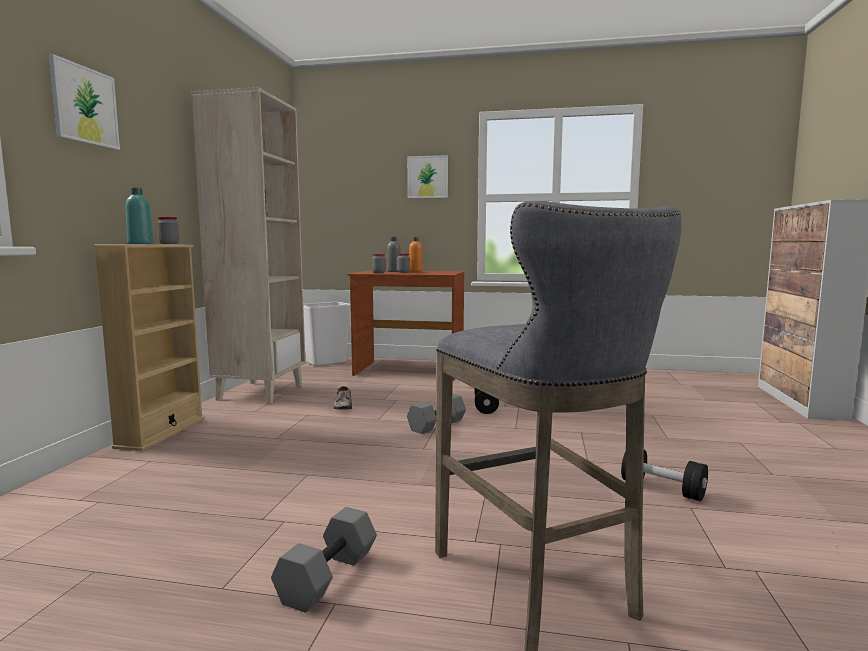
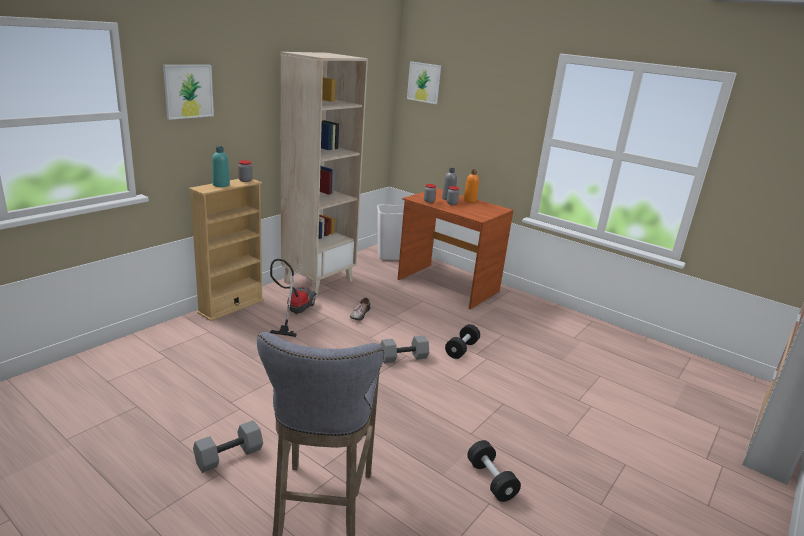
camera: 25 degrees right, 15 degrees up
(259, 420) = (293, 313): none -> vacuum cleaner
(427, 177) = (502, 110): picture -> picture (424, 82)

